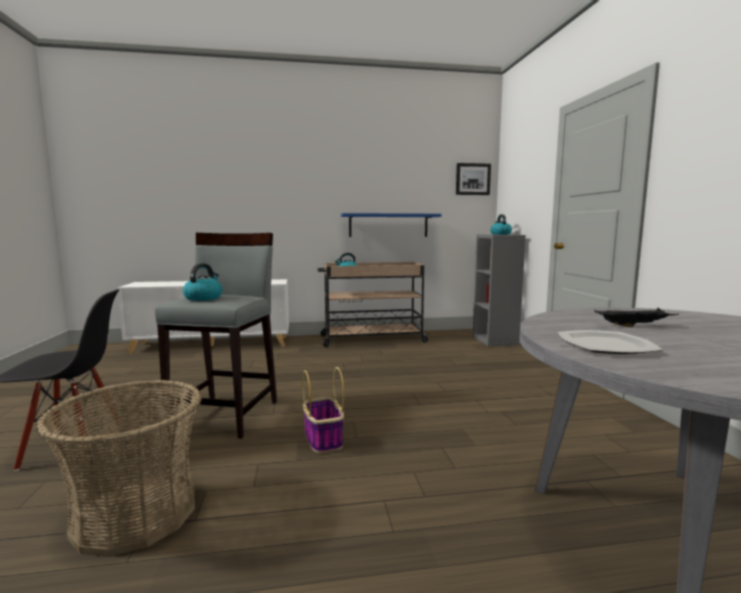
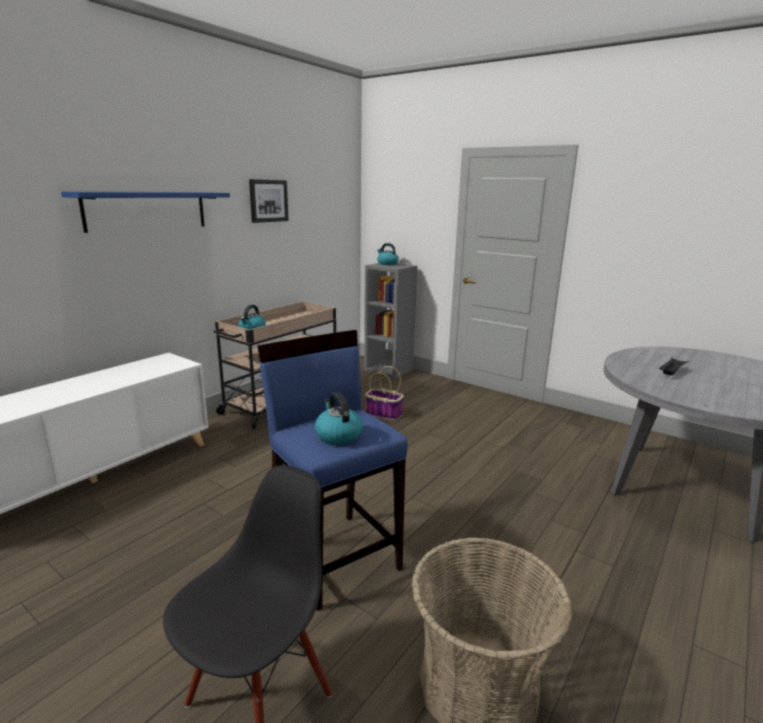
camera: 45 degrees left, 10 degrees up
(226, 415) = (335, 556): grey stool -> blue stool
(323, 438) = (457, 529): basket -> basket (383, 414)
(388, 225) = (273, 260): blue shelf -> blue shelf (147, 210)
(472, 179) = (343, 199): picture -> picture (268, 201)
(605, 346) = (713, 398): plate -> none

